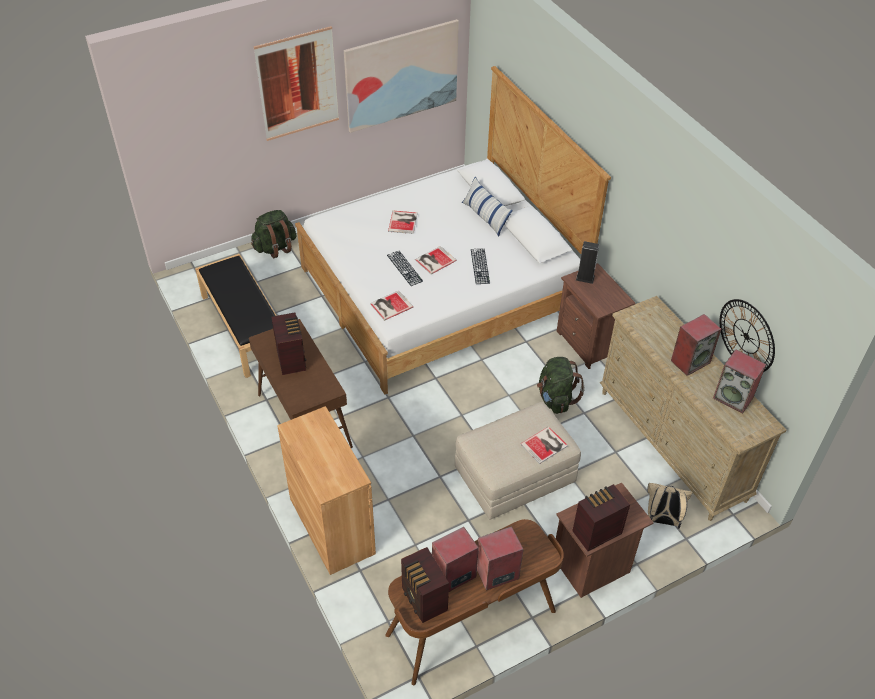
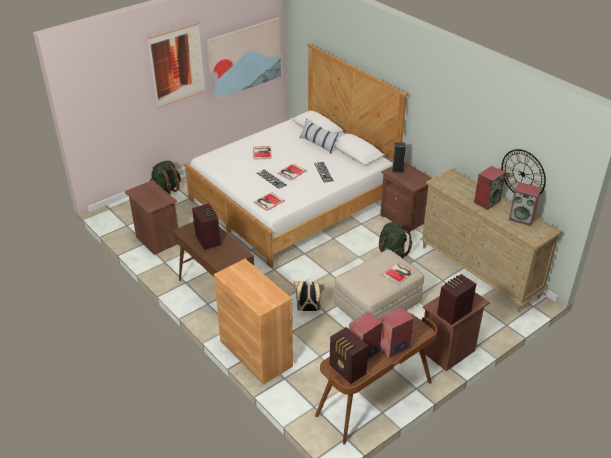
camera: 10 degrees left, 10 degrees down
(244, 327) = (156, 240): black bench -> brown nightstand
(662, 520) = (486, 316): beige backpack -> beige backpack (308, 309)

